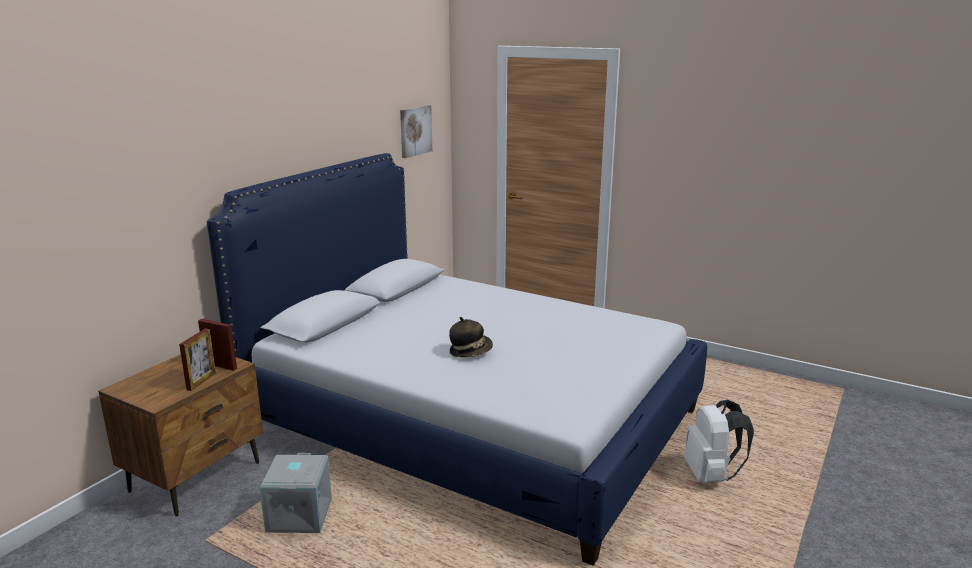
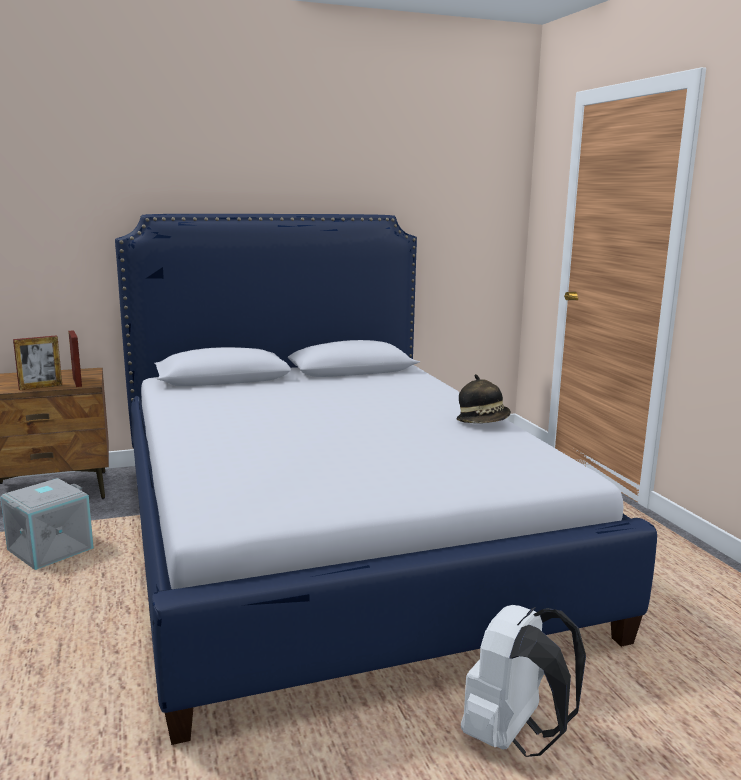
camera: 40 degrees right, 5 degrees down
(415, 131) = (458, 200): picture -> none
(470, 352) = (281, 430): hat -> hat (483, 422)

